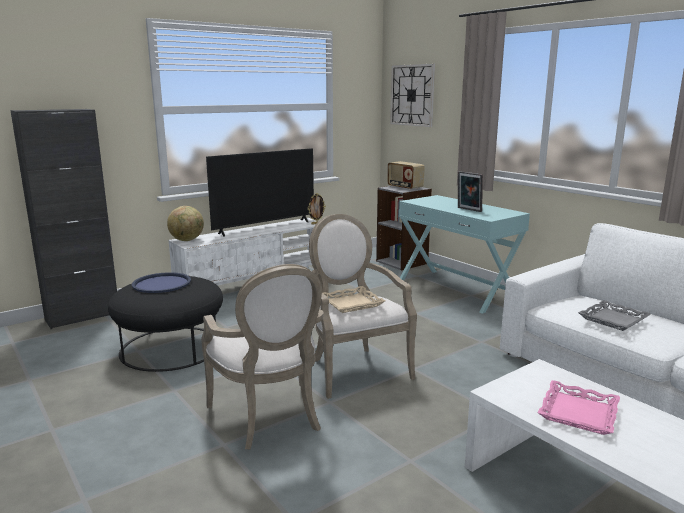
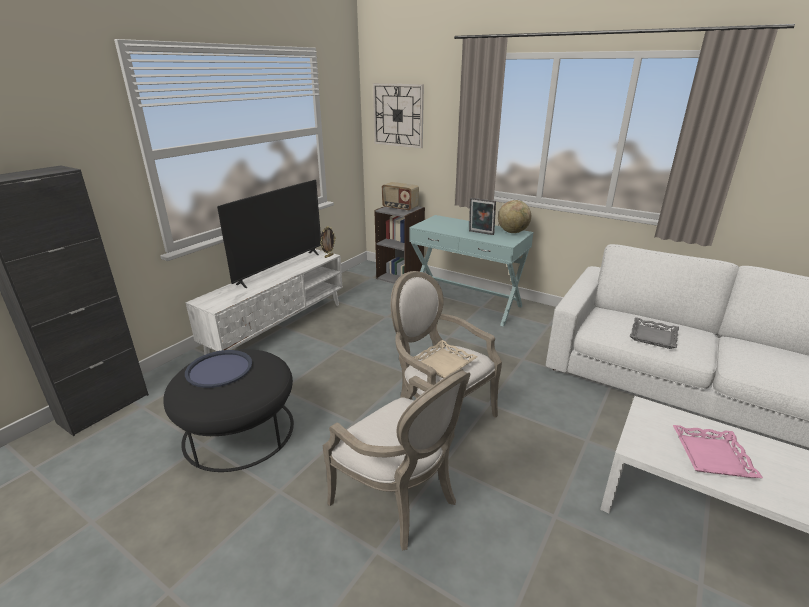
camera: 20 degrees left, 10 degrees up
(187, 240) = (208, 300): globe -> globe (512, 232)

